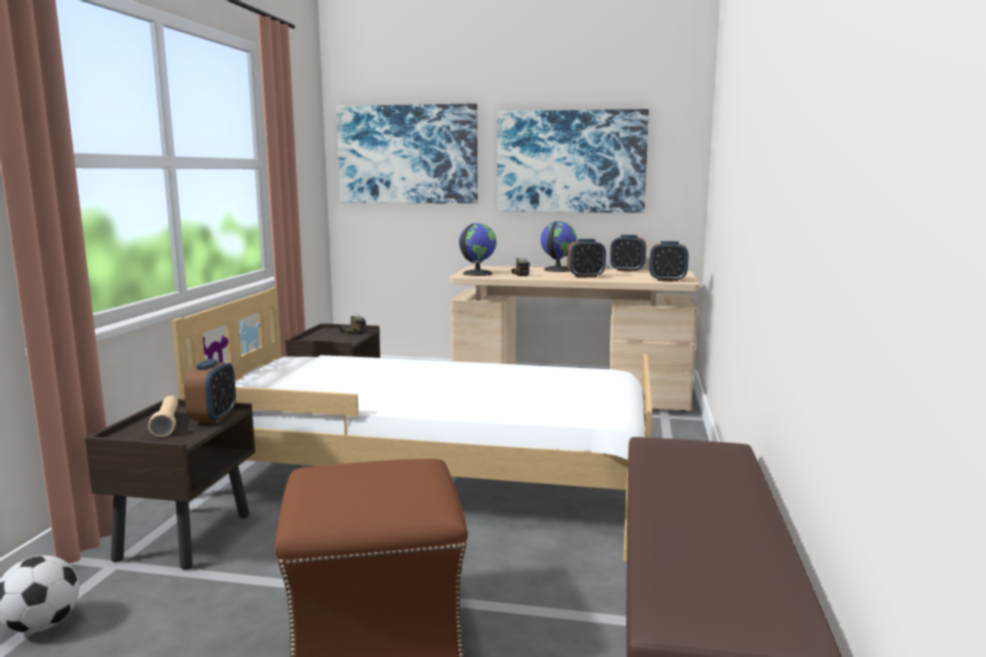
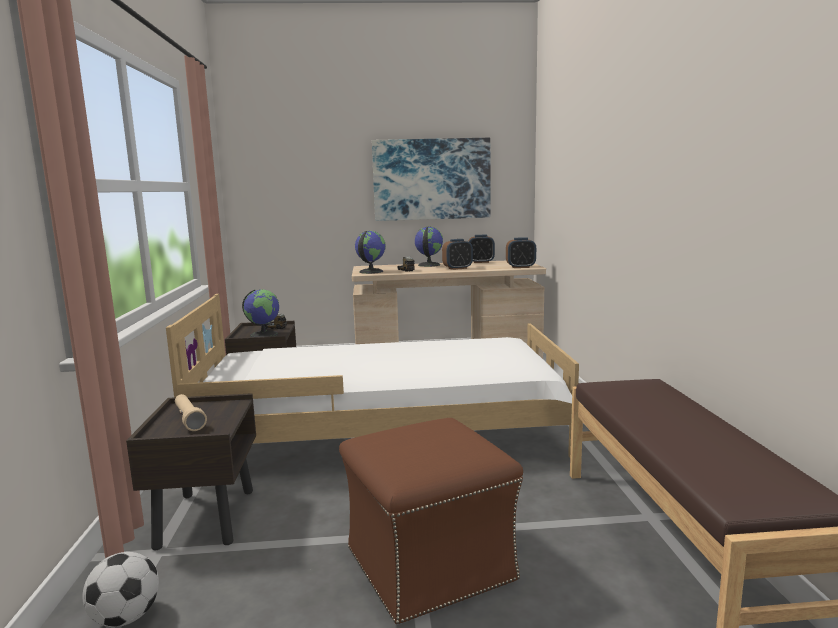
camera: 15 degrees left, 0 degrees up
(213, 417) = (226, 409): alarm clock -> none
(333, 339) = (264, 335): none -> globe
(408, 154) = (296, 176): picture -> none

